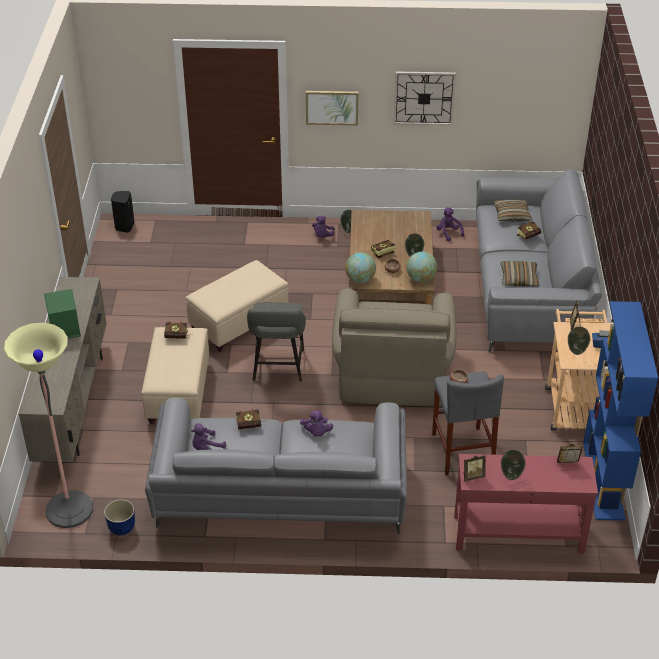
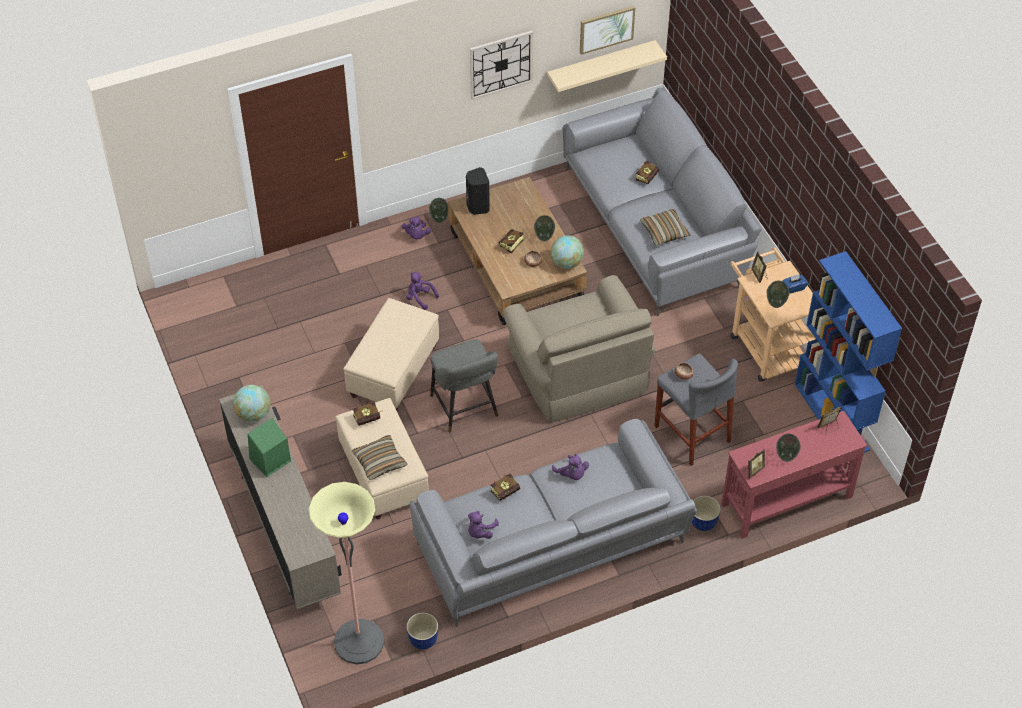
camera: 25 degrees left, 10 degrees up
(124, 226) = (194, 296): black speaker -> black speaker (477, 207)
(332, 107) = (405, 102): picture -> picture (606, 29)
(360, 279) = (507, 285): globe -> globe (253, 414)
(427, 525) = (703, 523): none -> planter
(448, 233) = (542, 188): purple plush toy -> purple plush toy (420, 298)
(512, 215) = (616, 157): pillow -> pillow (379, 462)
(521, 131) = (601, 65): none -> beige shelf

